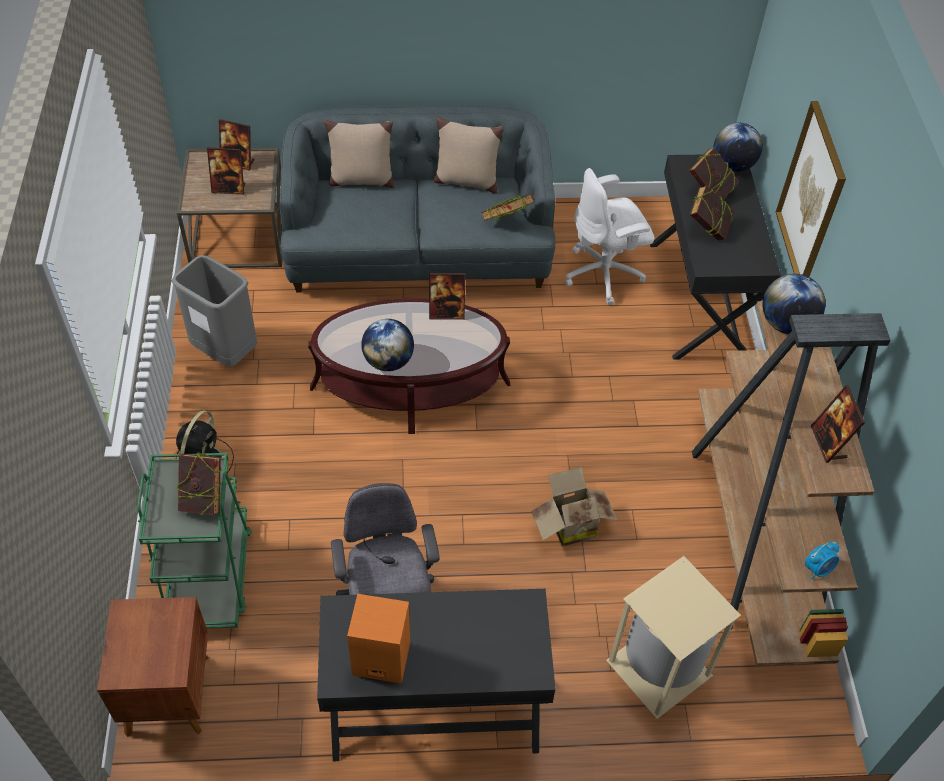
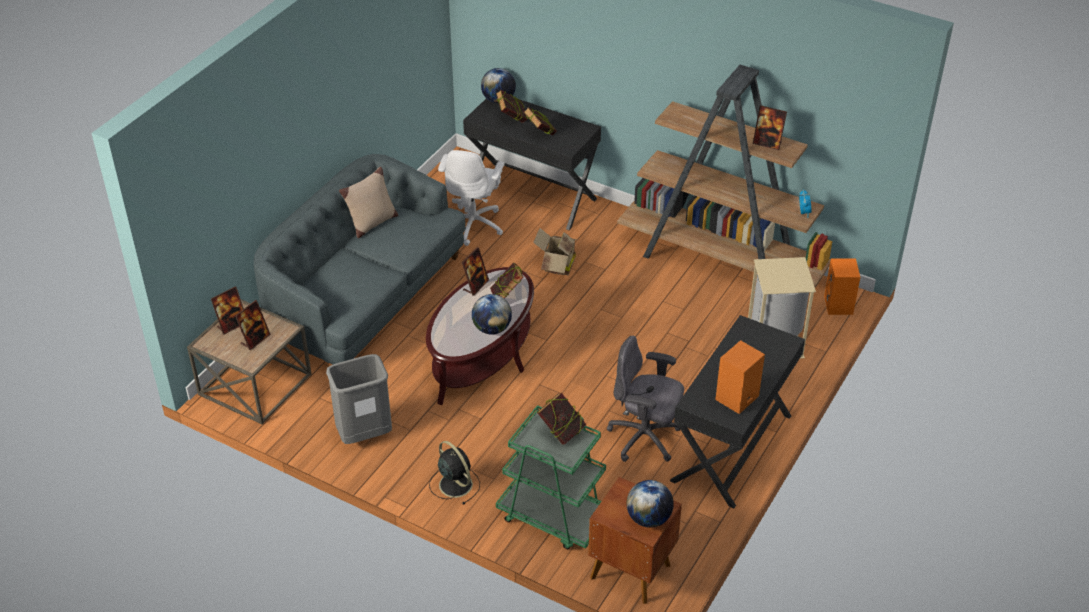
camera: 55 degrees left, 10 degrees down
(361, 180) = (318, 271): beige pillow -> none
(506, 223) = (430, 222): book -> book (507, 296)
(569, 525) = (651, 332): cardboard box -> cardboard box (556, 266)
(786, 324) = (679, 118): globe -> globe (648, 518)
(794, 716) = (839, 305): none -> orange speaker
(811, 196) = (600, 64): picture -> none

